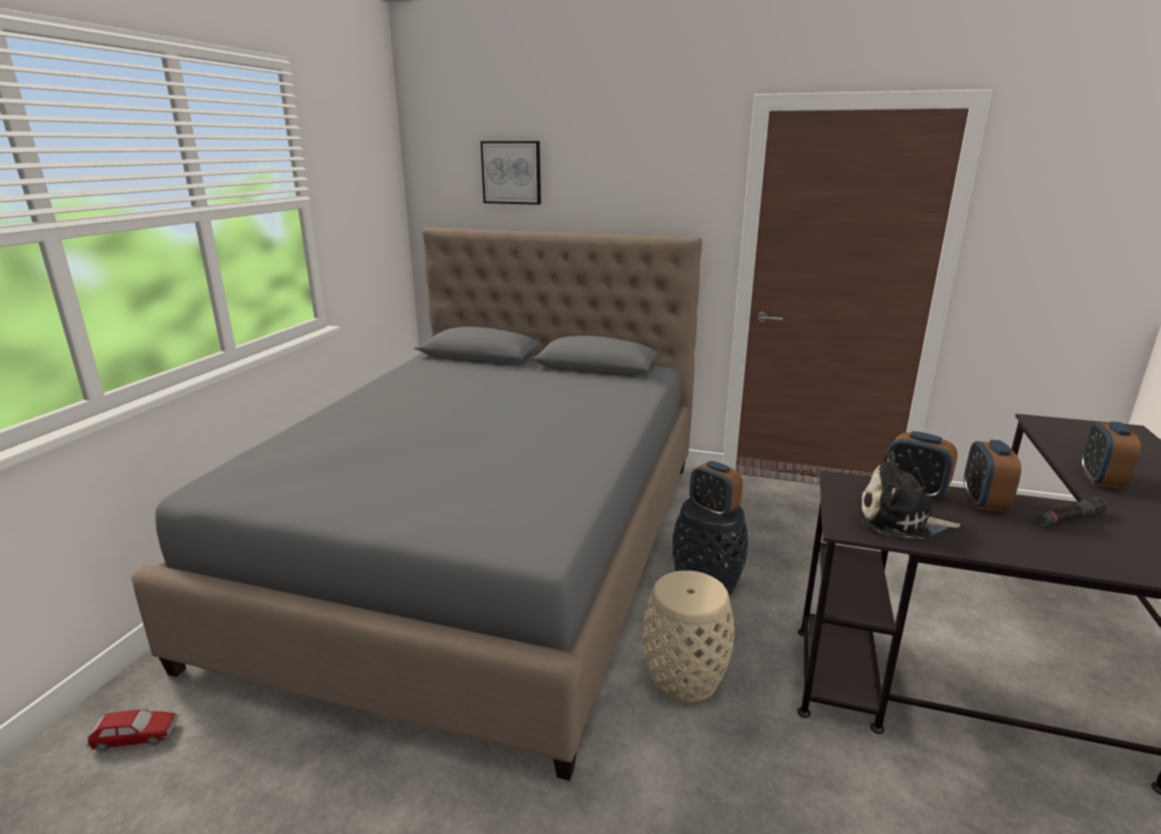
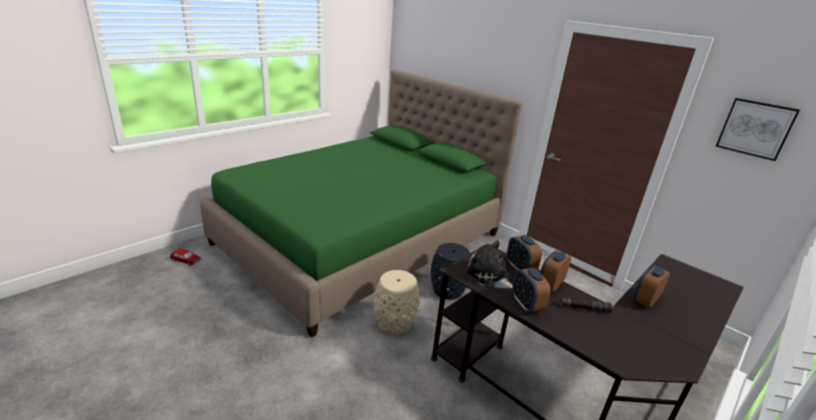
camera: 25 degrees right, 5 degrees up
(487, 547) = (362, 239): grey bed -> green bed
(511, 172) = (438, 46): picture -> picture (755, 128)
(713, 509) = (453, 251): alarm clock -> alarm clock (526, 305)

